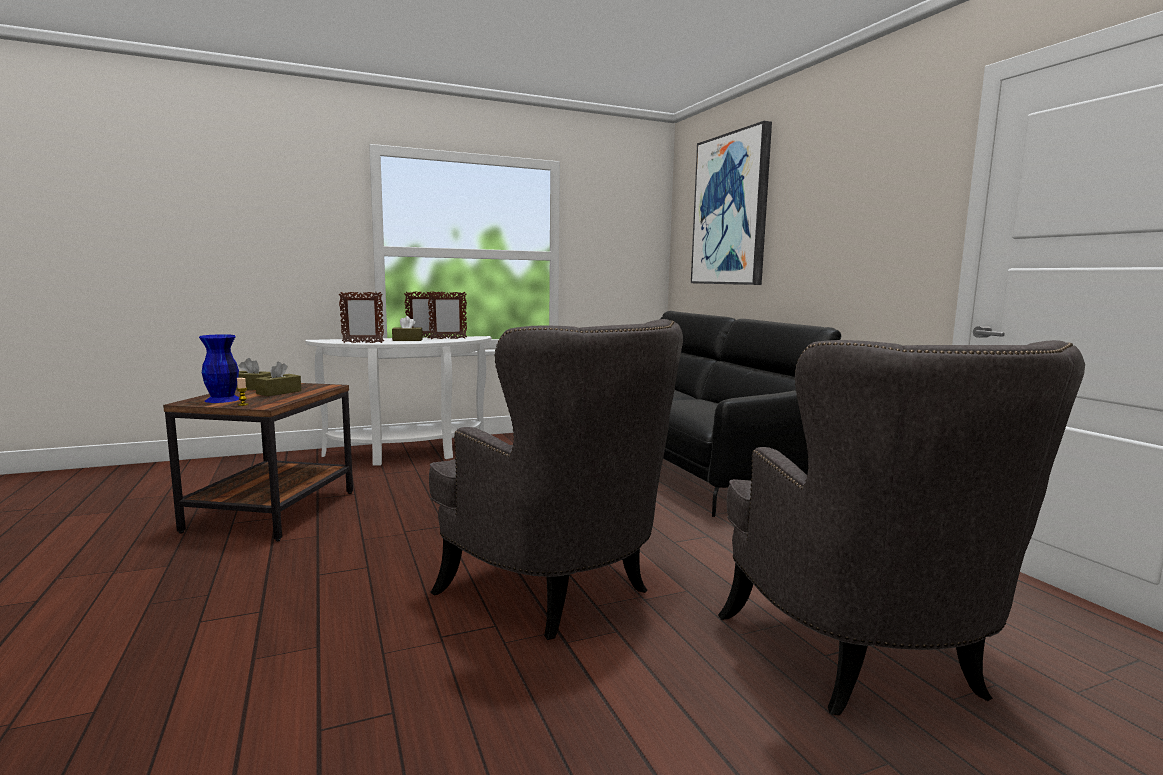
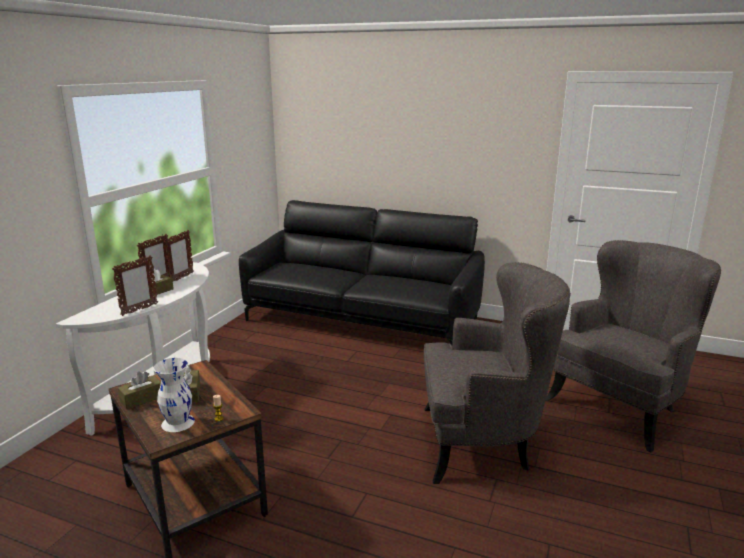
camera: 45 degrees left, 10 degrees up
(222, 399) = (178, 423): blue vase -> white vase
(731, 210) = (354, 123): picture -> none
(867, 661) = (620, 406): grey armchair -> grey armchair turned 75 degrees counterclockwise

